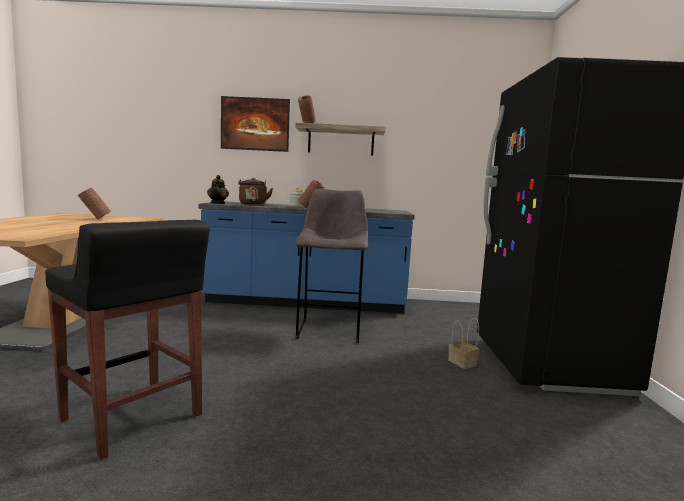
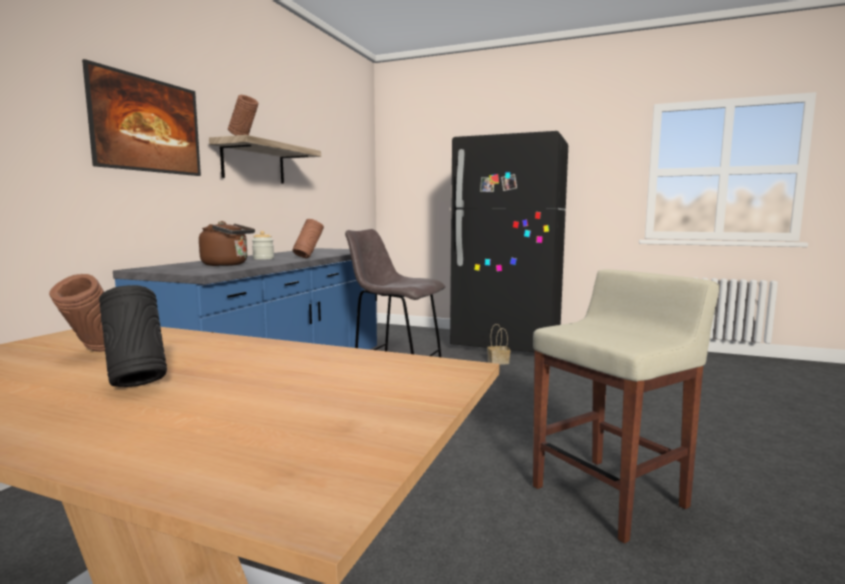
camera: 70 degrees left, 0 degrees up
(42, 222) = (137, 383): none -> black vase
(133, 418) = (610, 496): black stool -> beige stool
(218, 203) = (205, 271): teapot -> none

